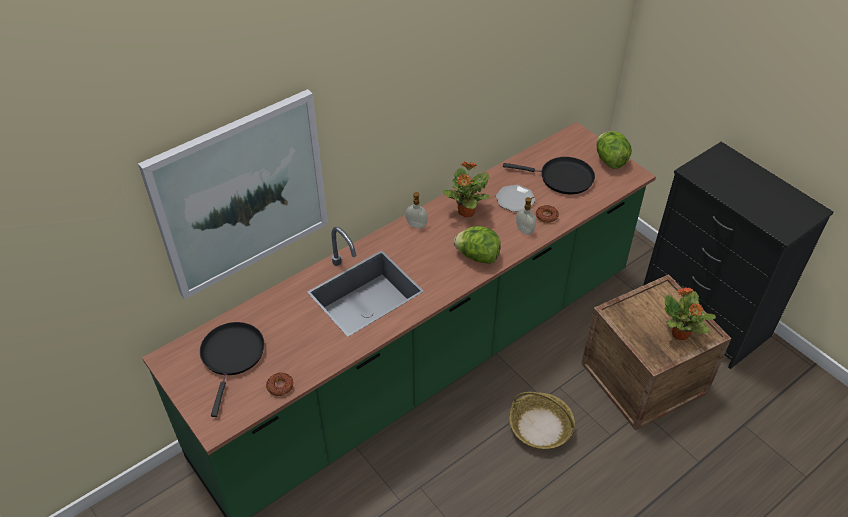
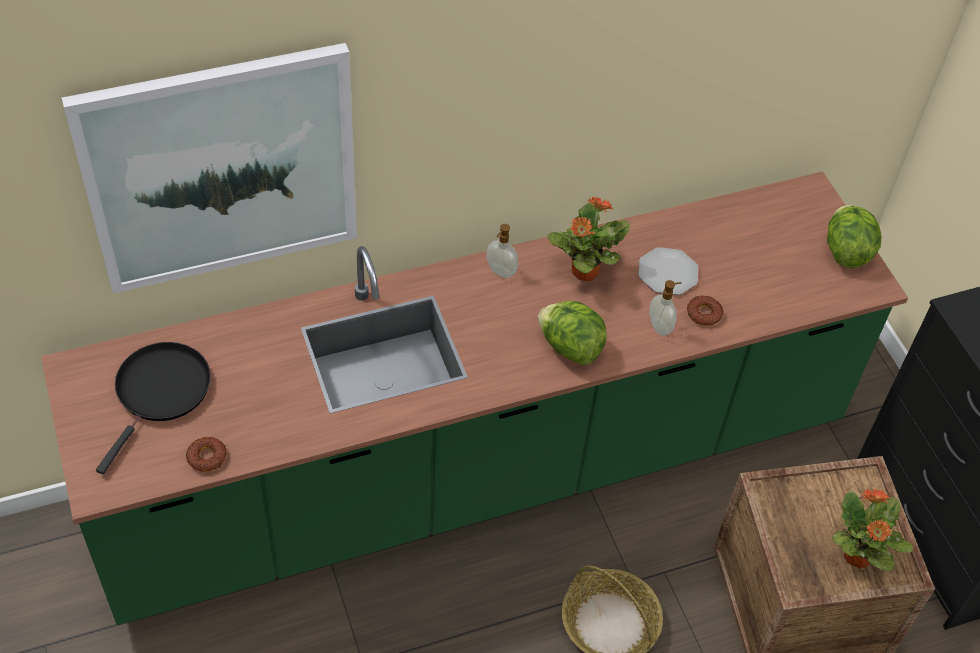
camera: 15 degrees right, 5 degrees up
(562, 178) = (757, 259): black frying pan -> none

